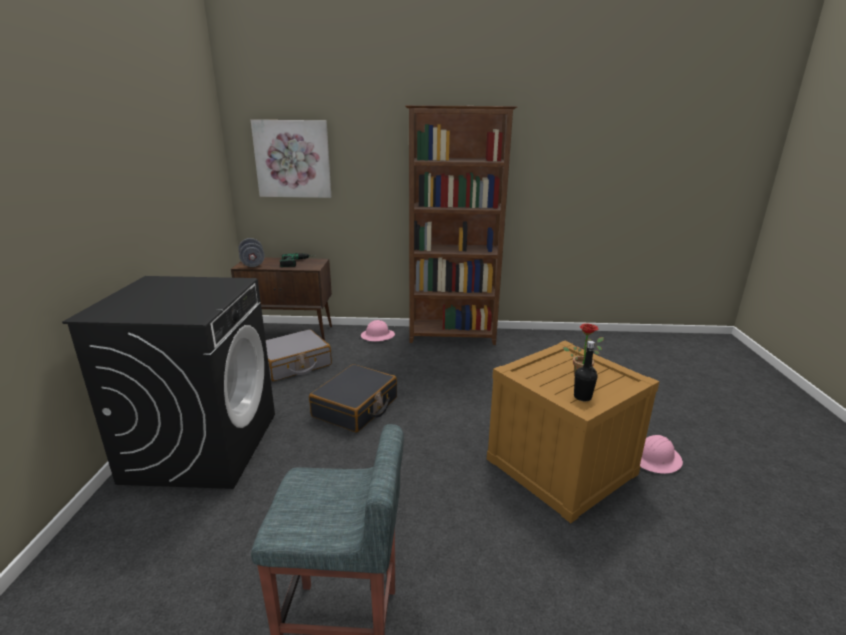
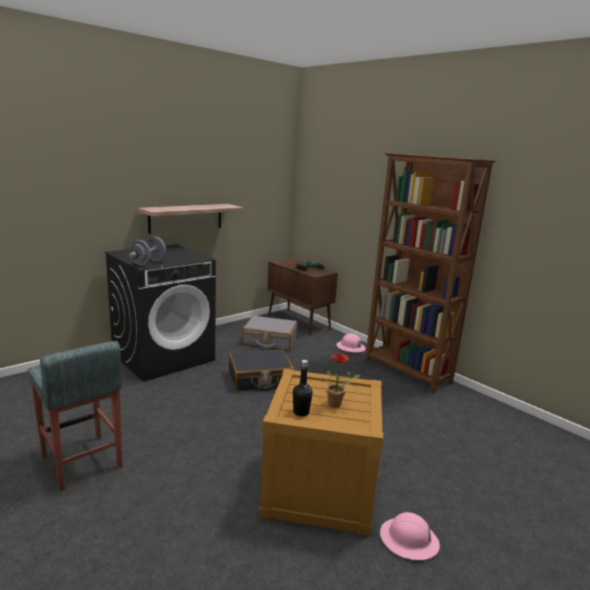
camera: 45 degrees right, 5 degrees down
(141, 231) = (186, 218): none -> shelf
(252, 263) = (285, 262): grey dumbbell -> grey dumbbell (148, 263)
(293, 159) = (329, 190): picture -> none

